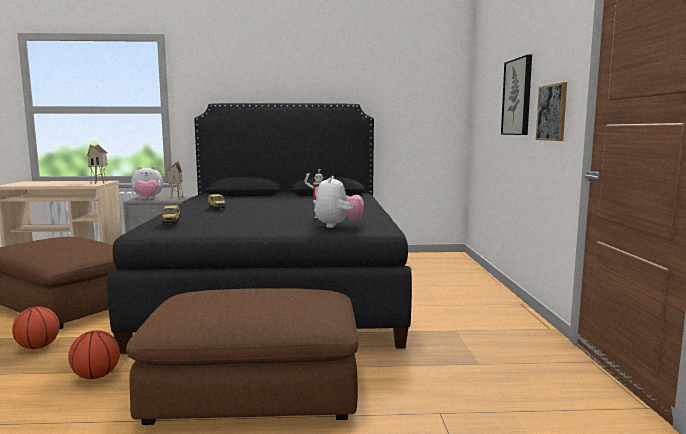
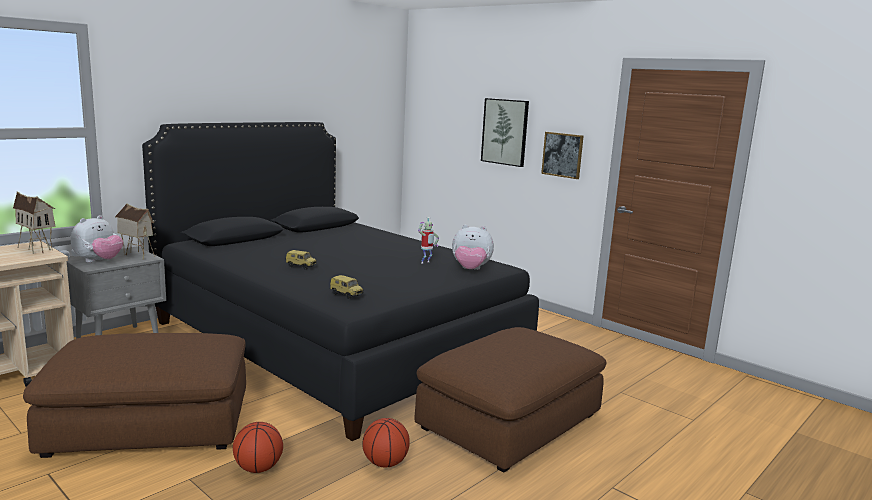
camera: 45 degrees left, 5 degrees up
(338, 226) = (470, 270): plush toy -> plush toy turned 135 degrees clockwise

